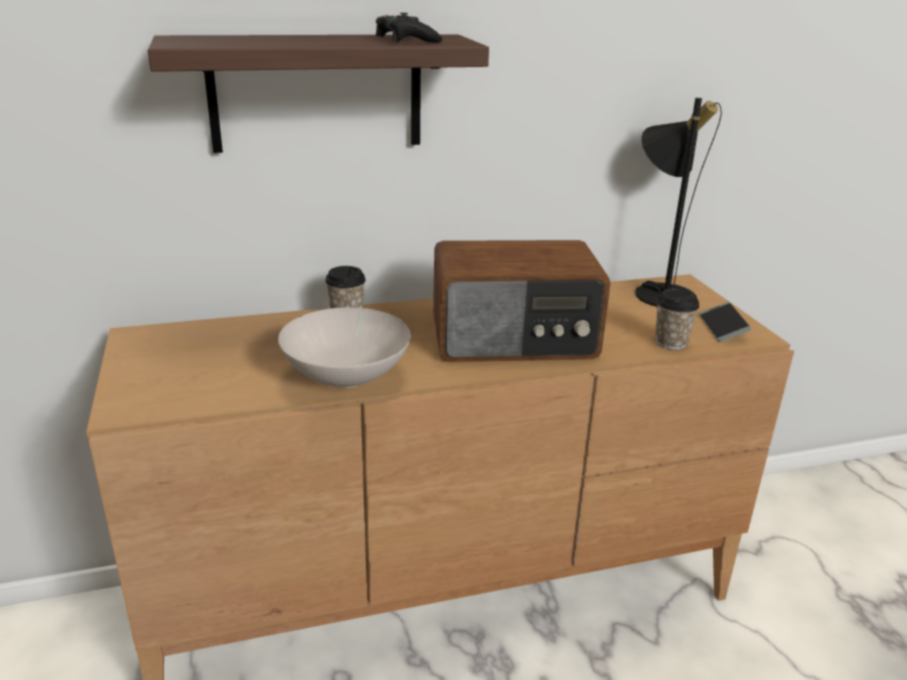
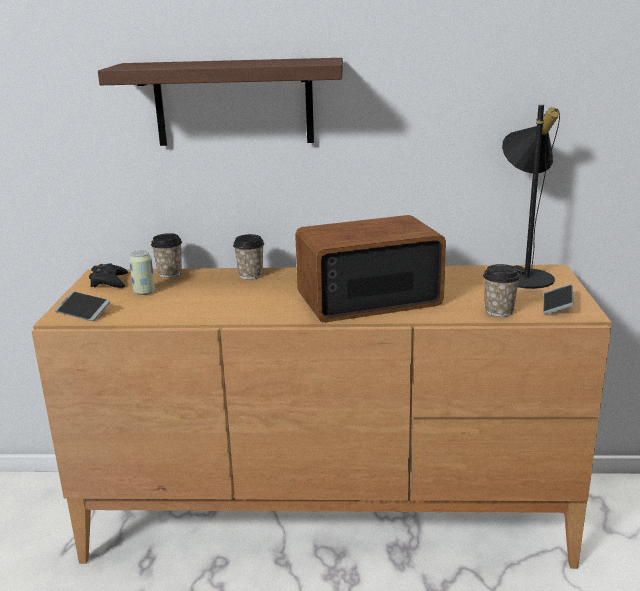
camera: 20 degrees right, 5 degrees down
(150, 399) = (83, 312): none -> phone
(219, 357) = (144, 292): none -> can
(236, 325) = (170, 273): none -> cup
(349, 377) = (222, 312): white bowl -> none
(406, 39) = (288, 61): black game controller -> black game controller (109, 281)
(514, 340) = (367, 299): radio -> radio turned 150 degrees clockwise

